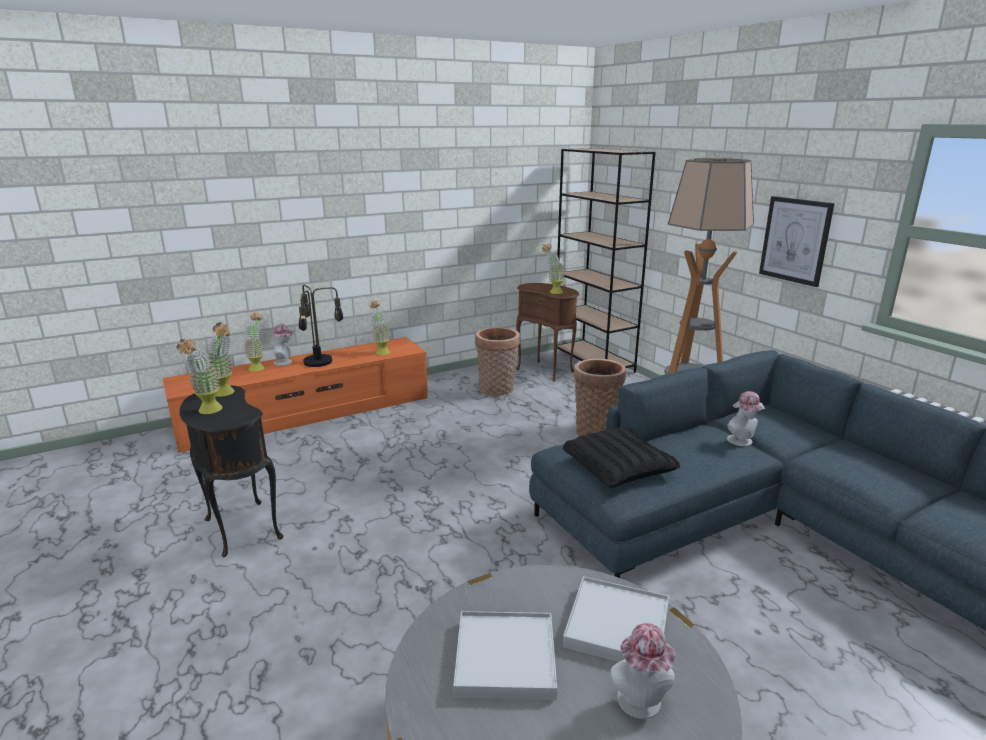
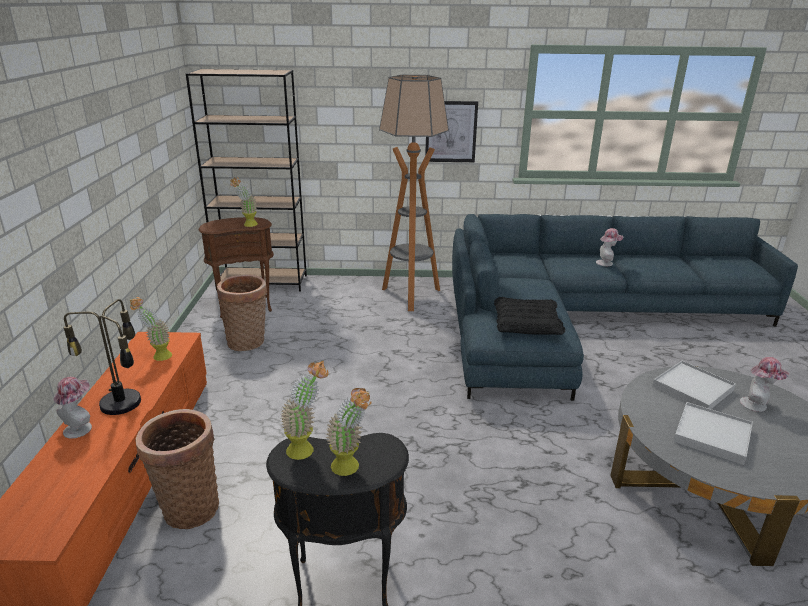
camera: 60 degrees left, 5 degrees up
(258, 367) = (63, 453): potted plant -> none
(595, 431) = (377, 328): basket -> basket (188, 507)
(742, 442) = (523, 278): hat -> hat (606, 263)

